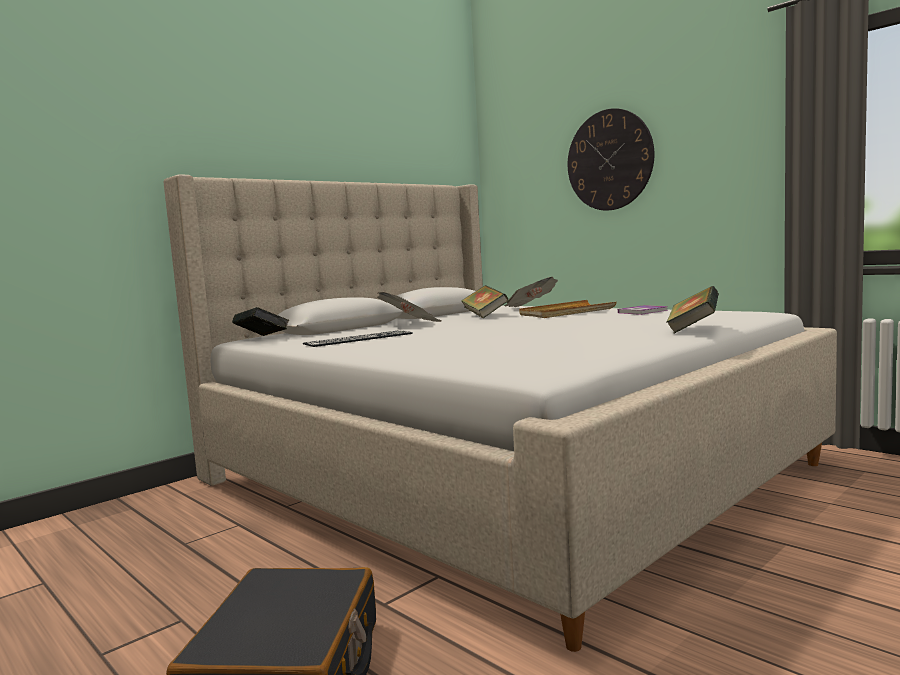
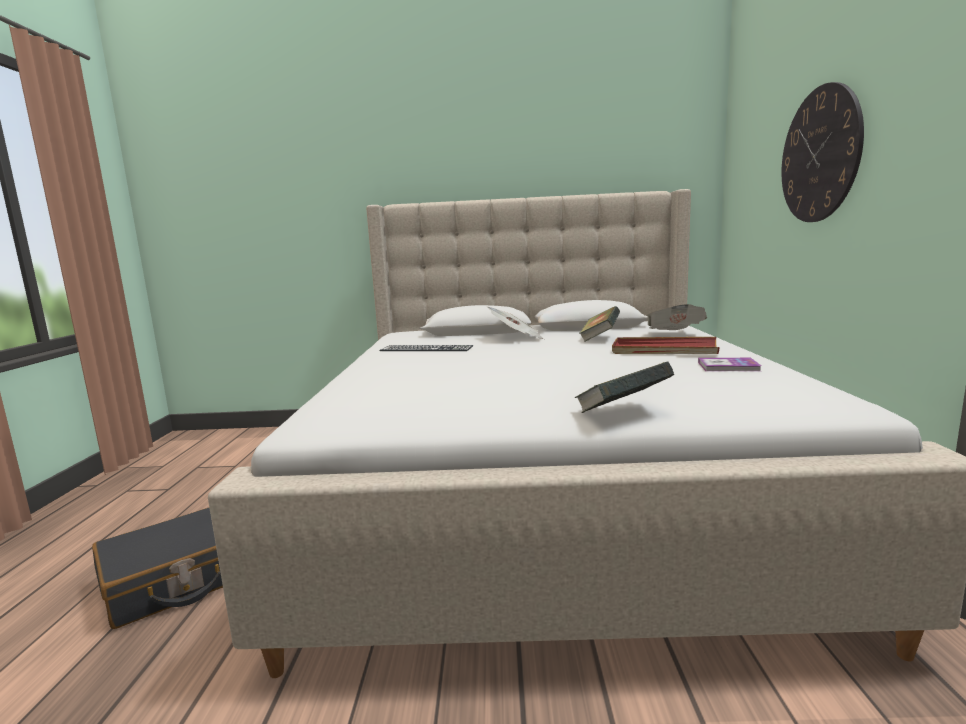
camera: 45 degrees right, 5 degrees up
(262, 338) = (405, 334): book -> none
(566, 312) = (664, 350): beige tray -> red tray

